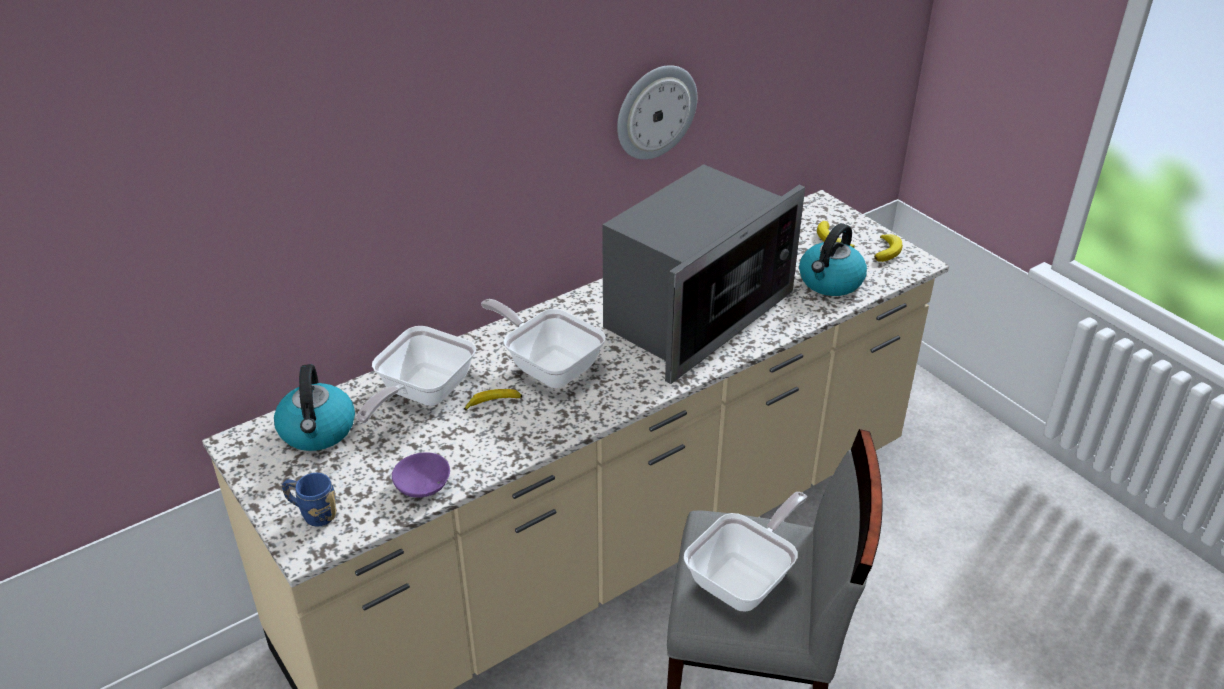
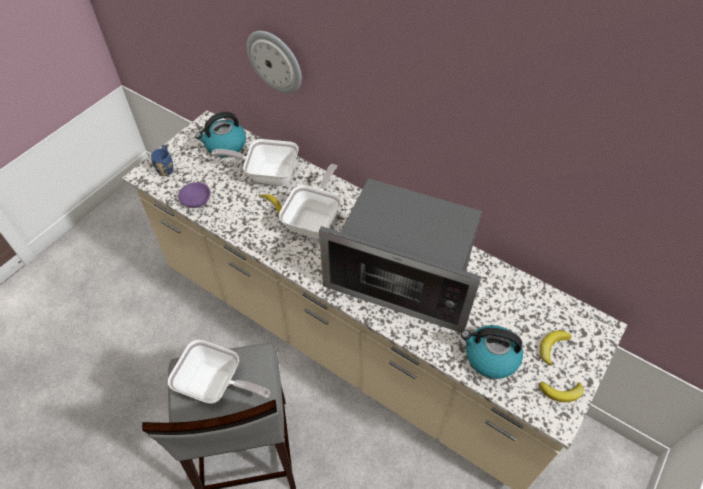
camera: 70 degrees right, 15 degrees up
(655, 111) = (487, 154): wall clock -> wall clock (275, 61)

